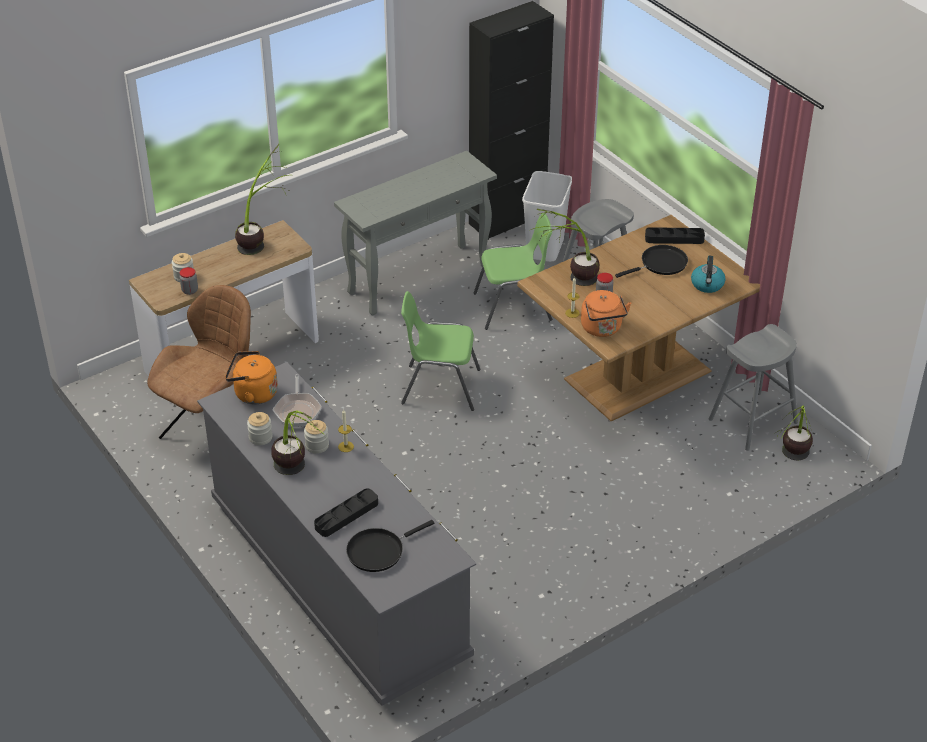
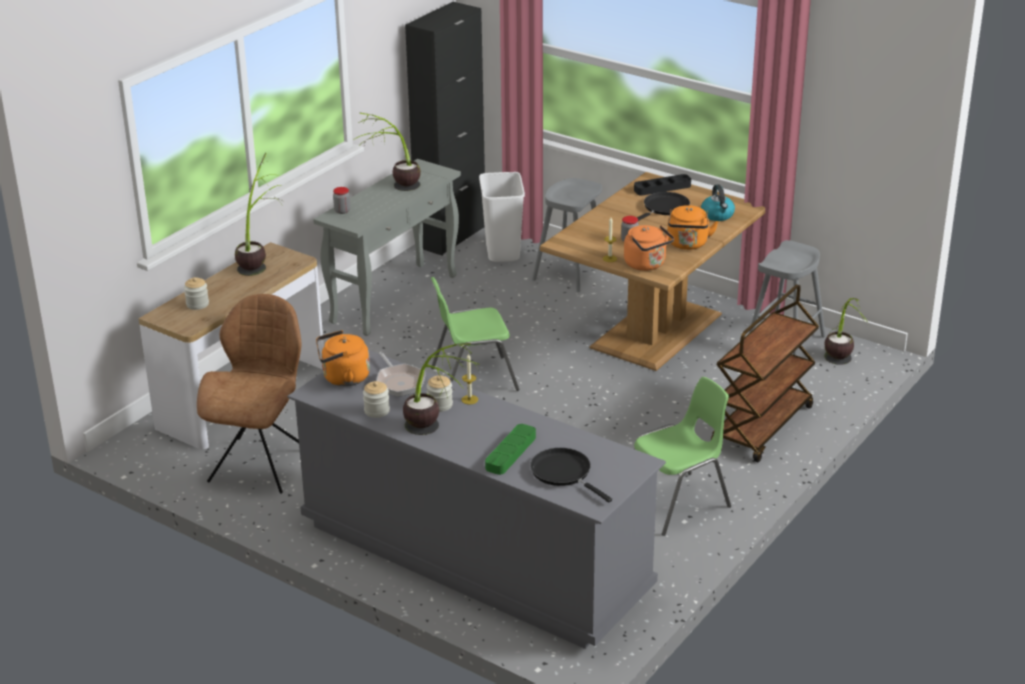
camera: 20 degrees left, 10 degrees down
(190, 290) = (212, 314): jar -> jar (342, 211)
(346, 515) = (510, 453): black tray -> green tray
(379, 551) = (564, 473): black frying pan -> black frying pan turned 105 degrees clockwise
(514, 307) = (503, 302): green chair -> green chair (678, 503)
(567, 280) = (587, 235): potted plant -> potted plant (393, 189)
(656, 314) = (688, 244): none -> orange kettle
(674, 512) = (762, 427): none -> brown cart

